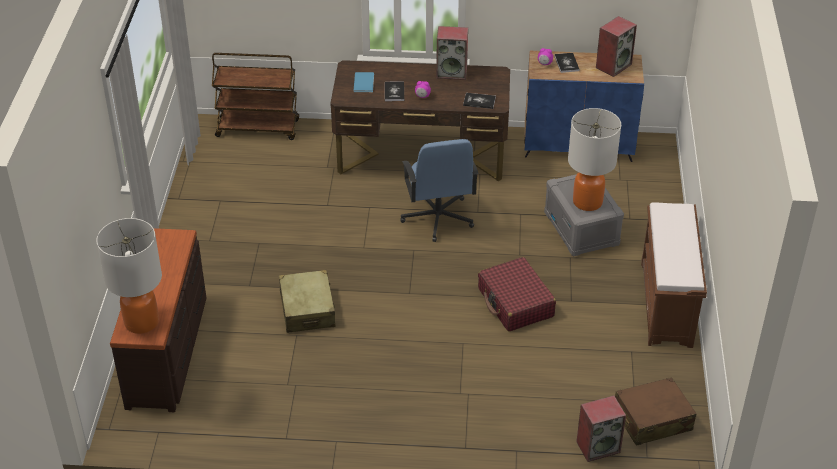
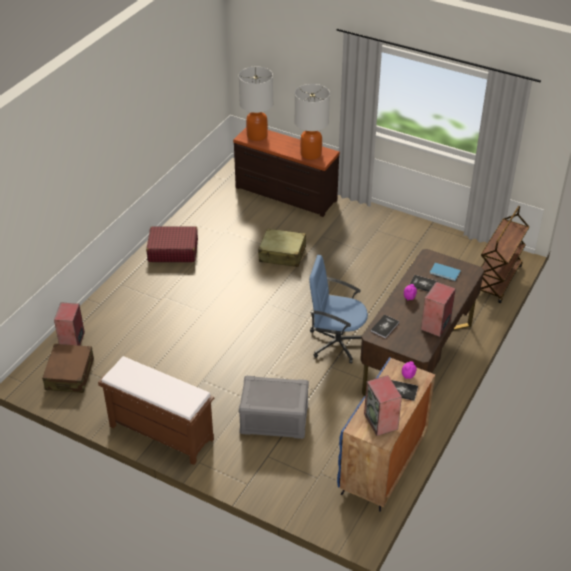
camera: 115 degrees right, 0 degrees up
(515, 303) = (221, 350): red suitcase -> red suitcase (173, 250)
(587, 202) = (266, 392): table lamp -> table lamp (311, 154)

